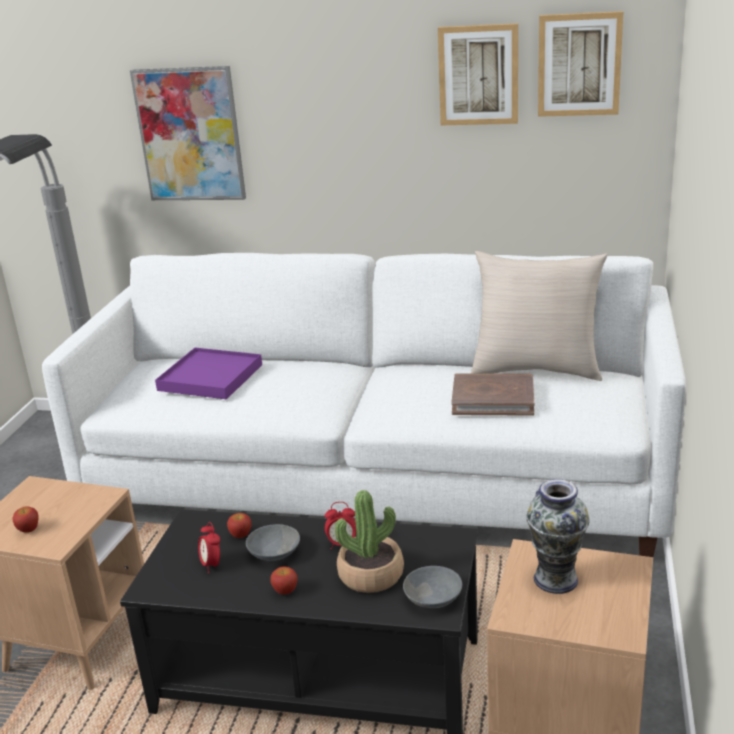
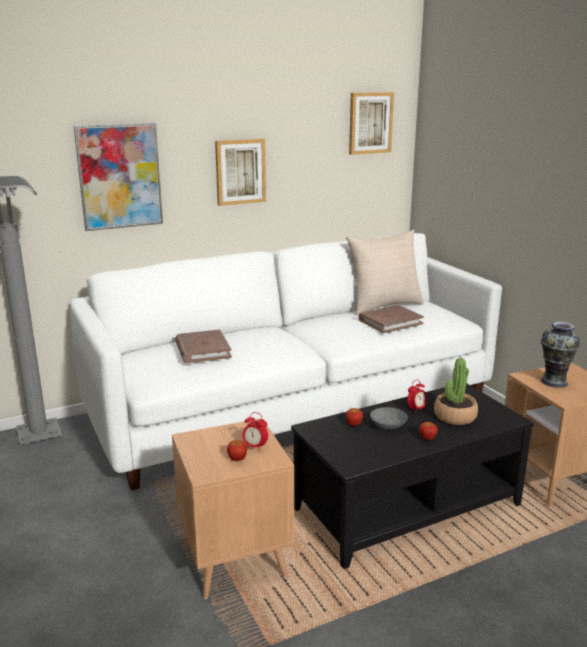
camera: 40 degrees left, 5 degrees down
(211, 377) = (202, 350): purple tray -> brown book
(212, 565) = (365, 442): alarm clock -> alarm clock (255, 447)
(432, 596) = (498, 414): grey bowl -> none
(478, 75) = (317, 129): picture -> picture (240, 171)

